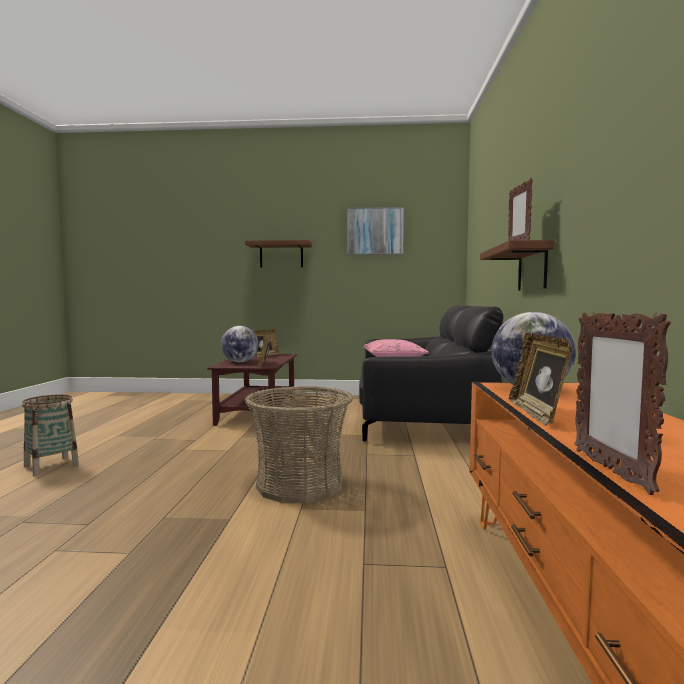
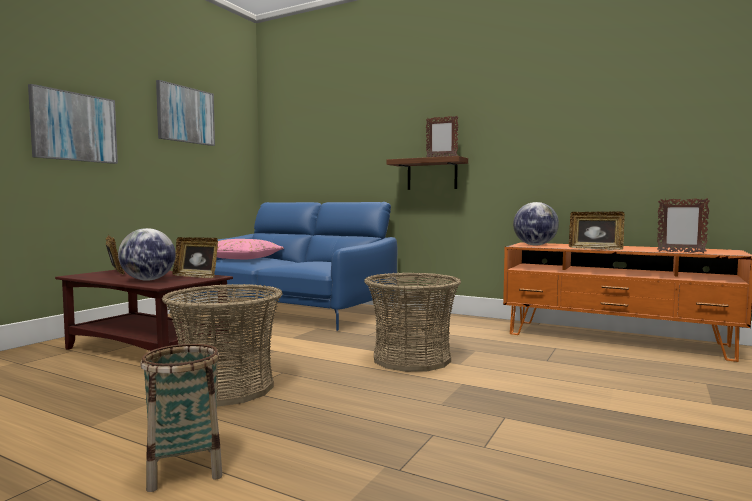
camera: 65 degrees left, 0 degrees up
(186, 445) = (226, 388): none -> basket
(281, 255) = (74, 127): shelf -> picture
(418, 416) = (294, 310): black sofa -> blue sofa

